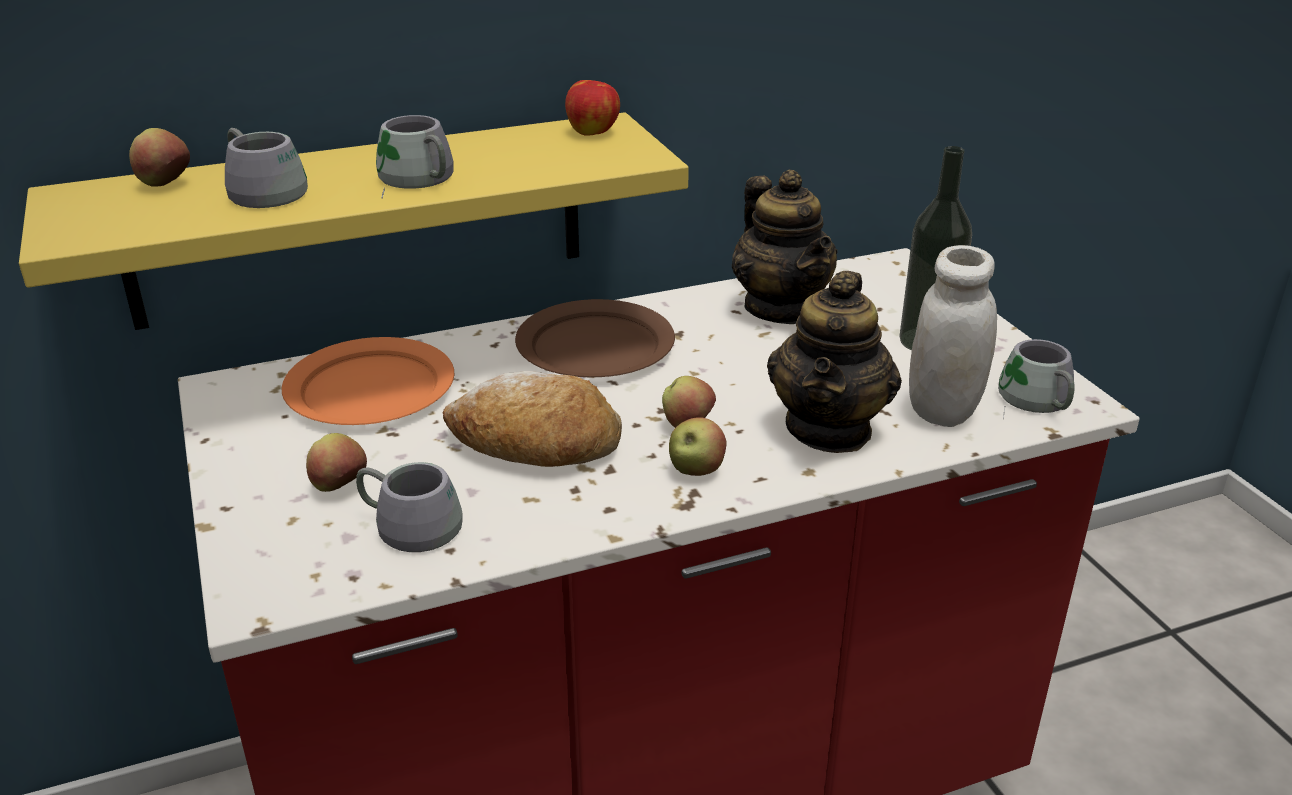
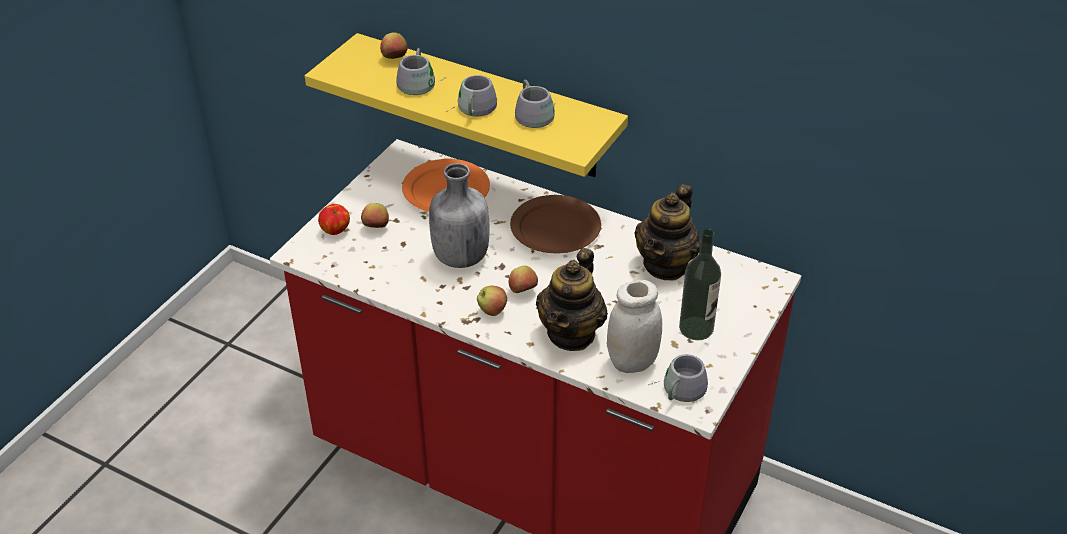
camera: 50 degrees right, 10 degrees up
(414, 520) = (378, 258): grey mug -> grey mug (536, 113)
(535, 444) = (460, 257): bread -> grey bottle
(593, 132) = (587, 121): apple -> apple (336, 231)
(829, 429) = (571, 333): teapot -> teapot turned 45 degrees counterclockwise

